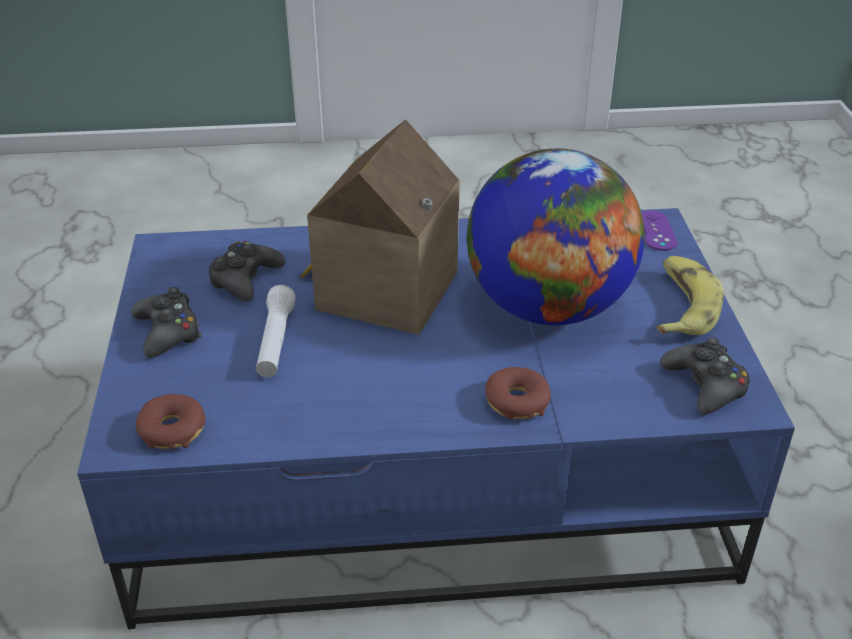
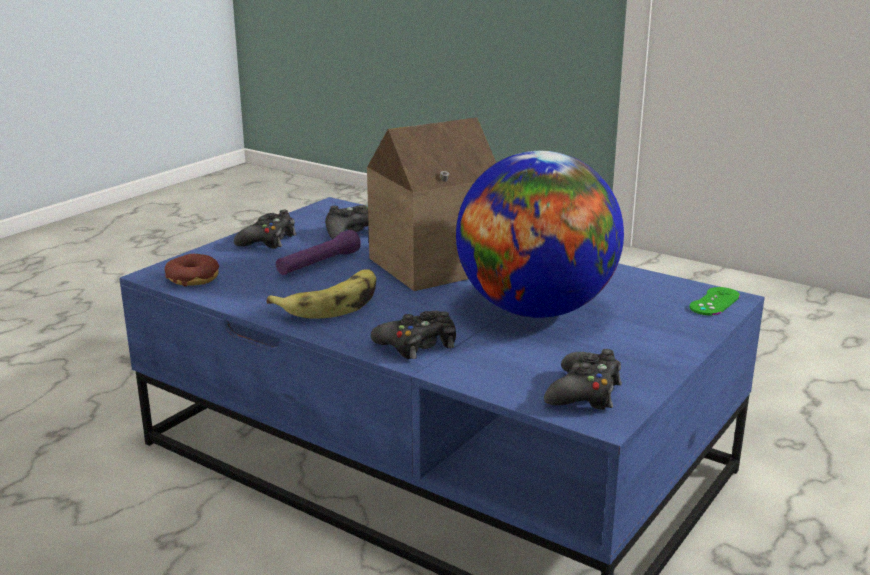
camera: 40 degrees right, 15 degrees down
(275, 342) = (318, 264): white flashlight -> purple flashlight
(517, 401) = (418, 344): donut -> black game controller
(656, 231) = (714, 302): purple game controller -> green game controller
(682, 306) = (652, 346): banana -> banana (332, 304)

